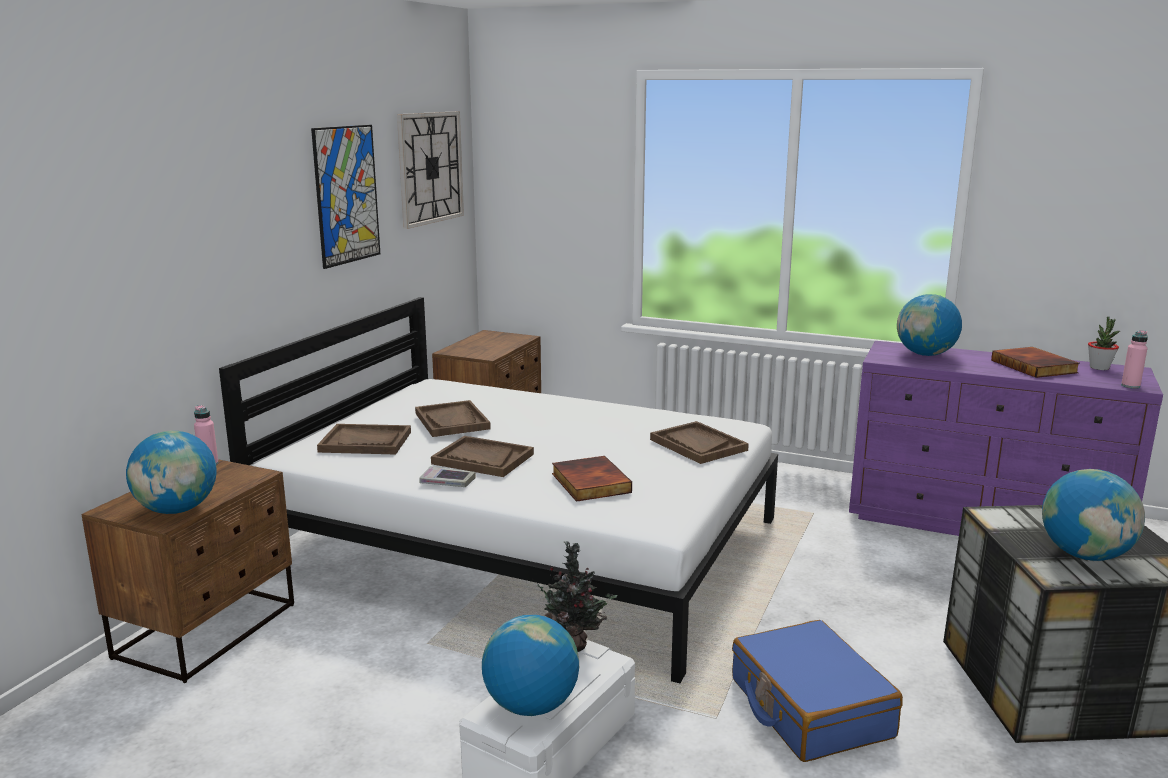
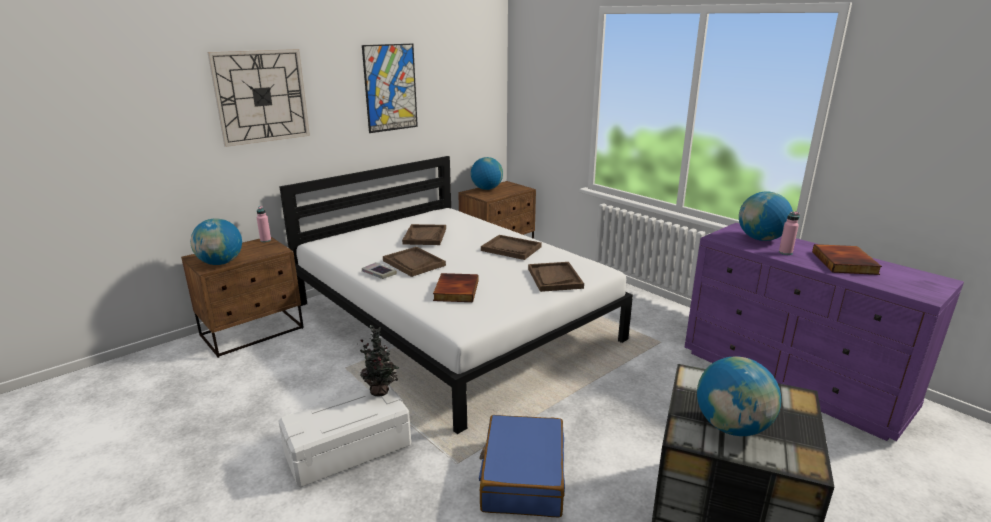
camera: 25 degrees right, 5 degrees up
(366, 442) = (366, 241): brown tray -> brown tray (511, 249)
(430, 168) = (466, 72): wall clock -> wall clock (261, 96)
(531, 706) = (319, 421): globe -> globe (486, 189)
(1099, 368) = (908, 273): potted plant -> none
(1130, 386) = (916, 294): pink bottle -> pink bottle (785, 252)

